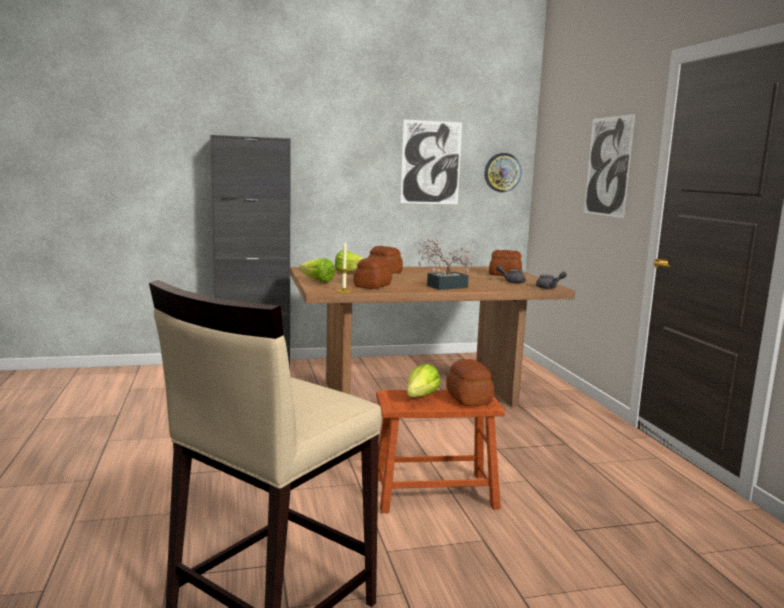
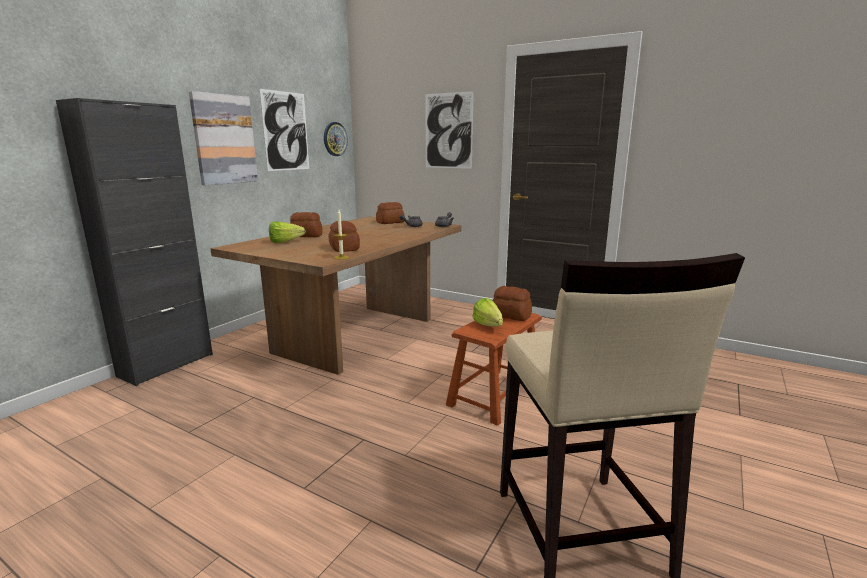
camera: 45 degrees left, 5 degrees up
(315, 280) = (284, 254): lettuce -> none
(354, 169) = (224, 139): none -> picture
(443, 287) = (389, 238): potted plant -> none

